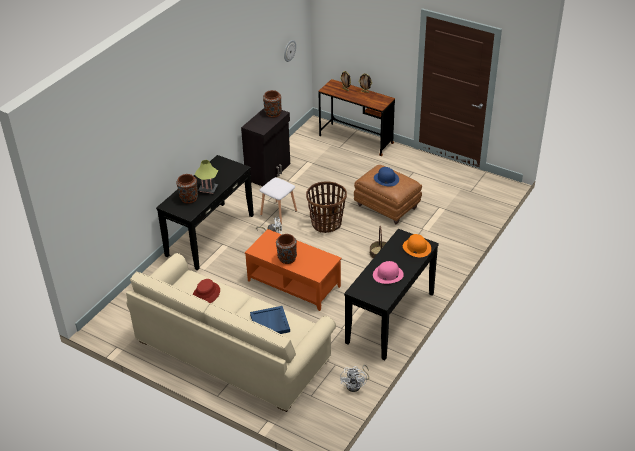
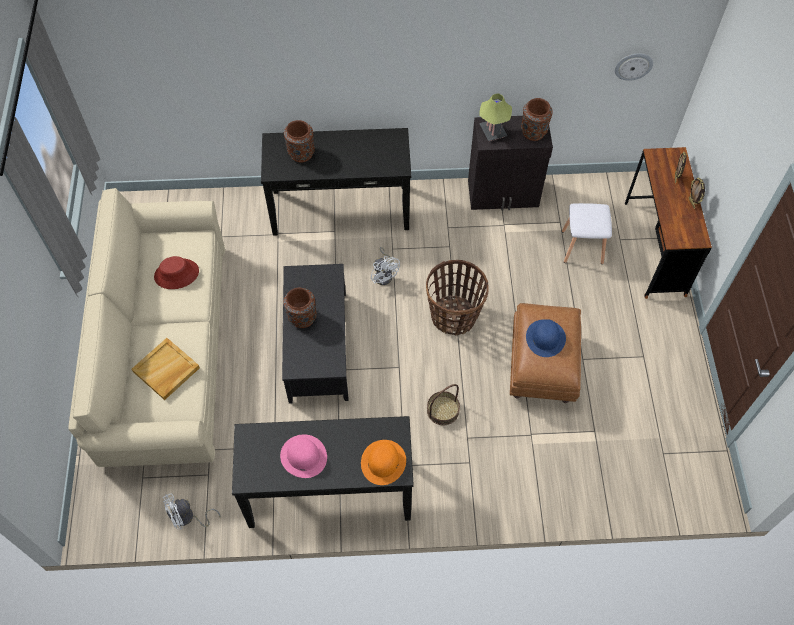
camera: 55 degrees right, 20 degrees up
(208, 189) = (333, 160): table lamp -> table lamp (493, 131)
(270, 323) = (166, 370): blue tray -> beige tray
(278, 212) = (433, 251): white stool -> white stool (581, 246)
(293, 284) = (317, 346): orange coffee table -> black coffee table

